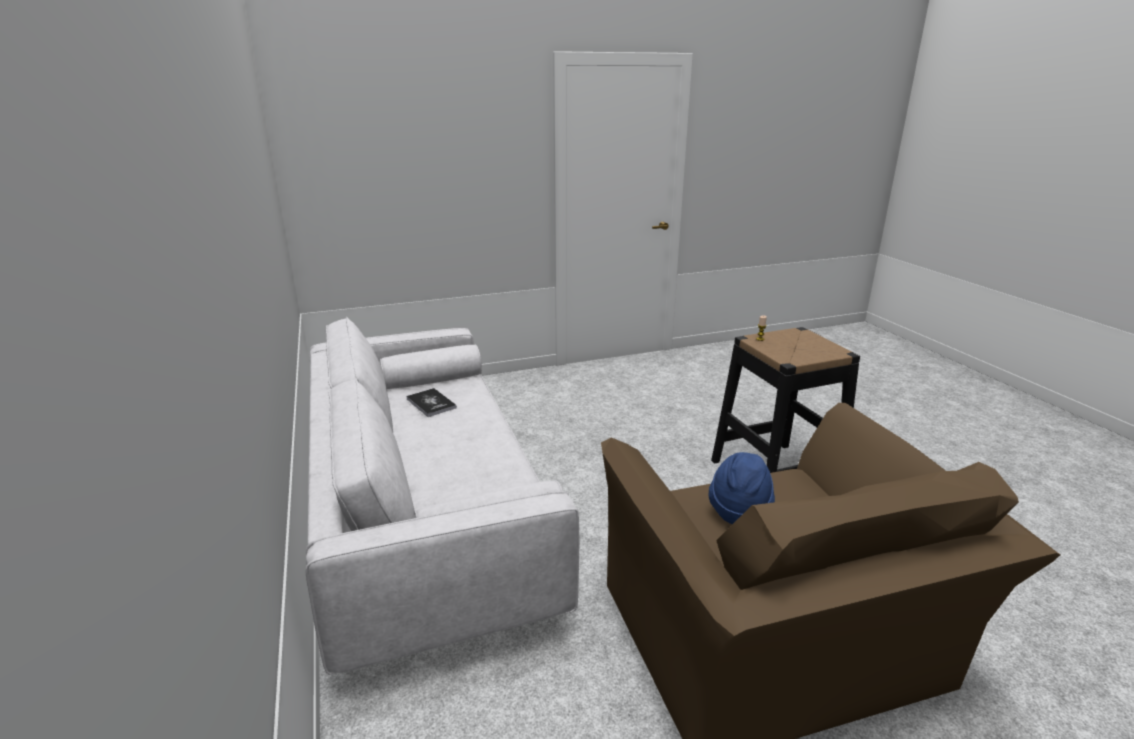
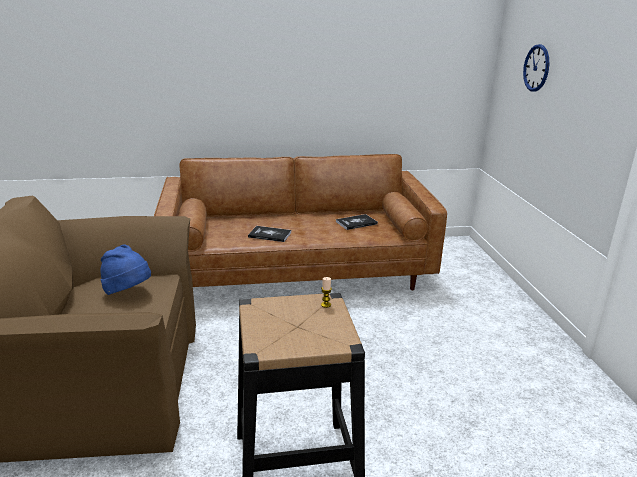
camera: 100 degrees right, 0 degrees up
(386, 165) = (536, 68): none -> wall clock
(426, 520) = (297, 271): white sofa -> brown sofa
(487, 458) = (270, 235): none -> book

